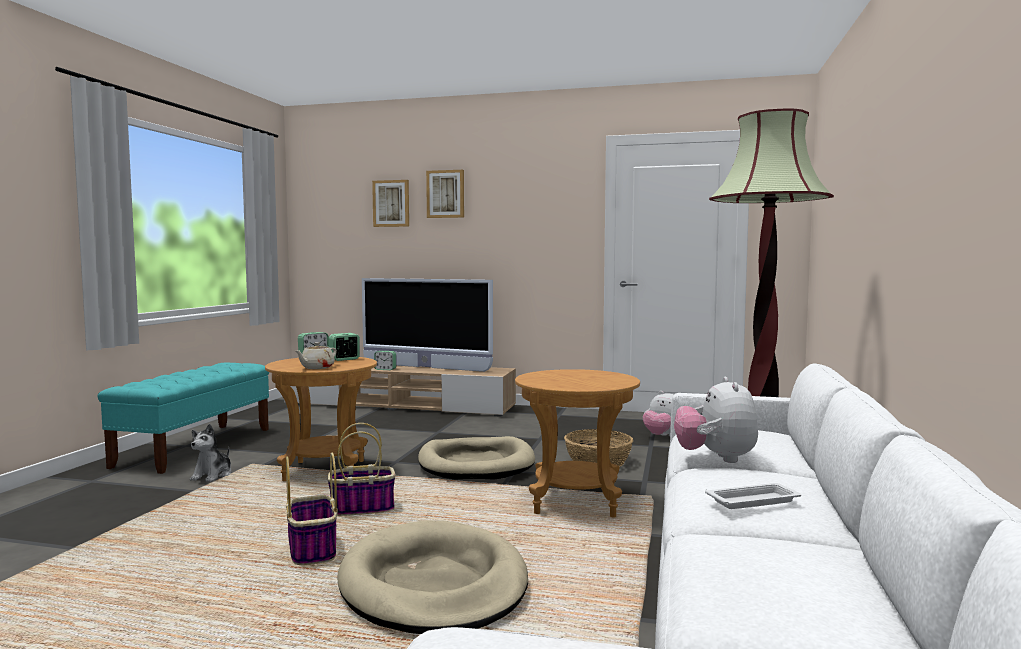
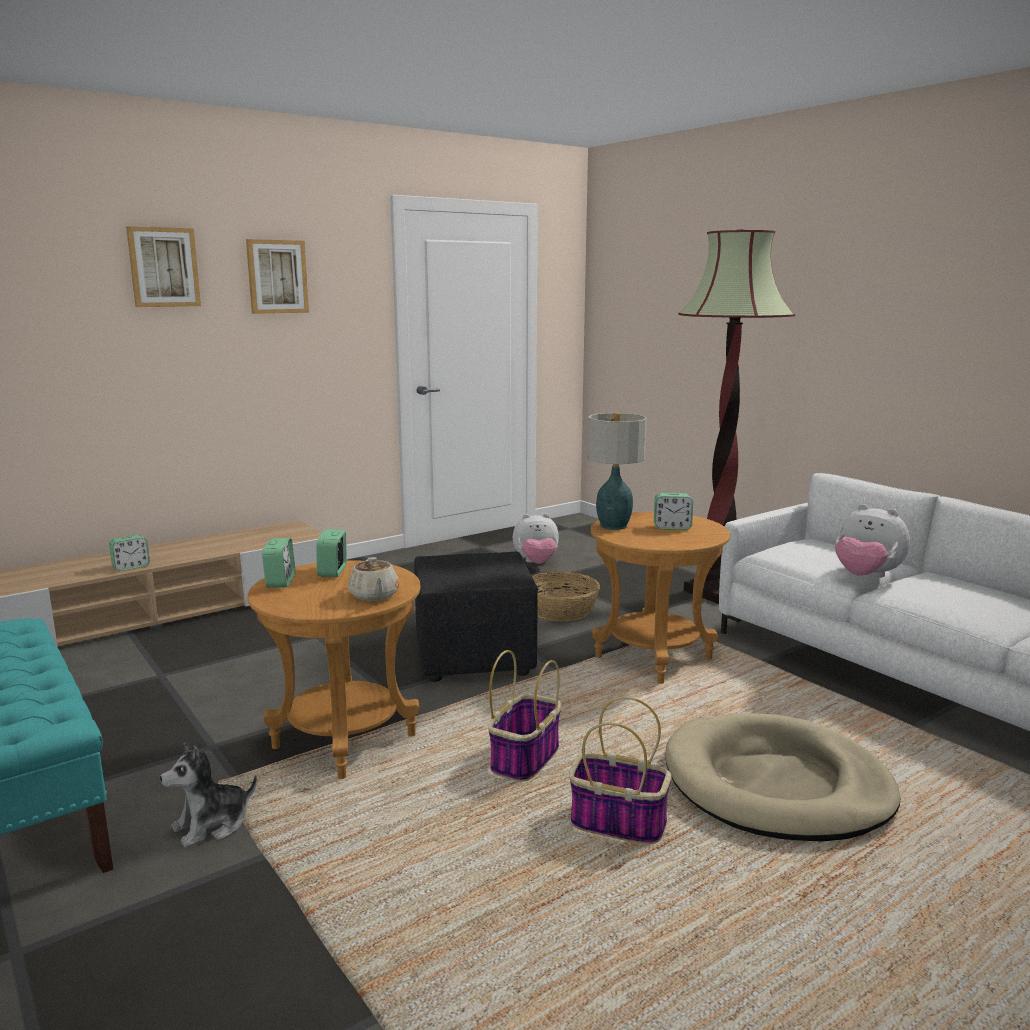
camera: 50 degrees left, 10 degrees up
(212, 475) = (212, 825): plush toy -> plush toy turned 90 degrees clockwise
(391, 203) = (59, 281): picture -> picture (277, 277)
(425, 367) = (179, 548): television -> none
(476, 464) = (472, 657): beige dog bed -> black ottoman
(555, 372) = (613, 526): none -> table lamp
(589, 379) = (672, 527): none -> alarm clock
(754, 501) = (993, 602): white tray -> none

